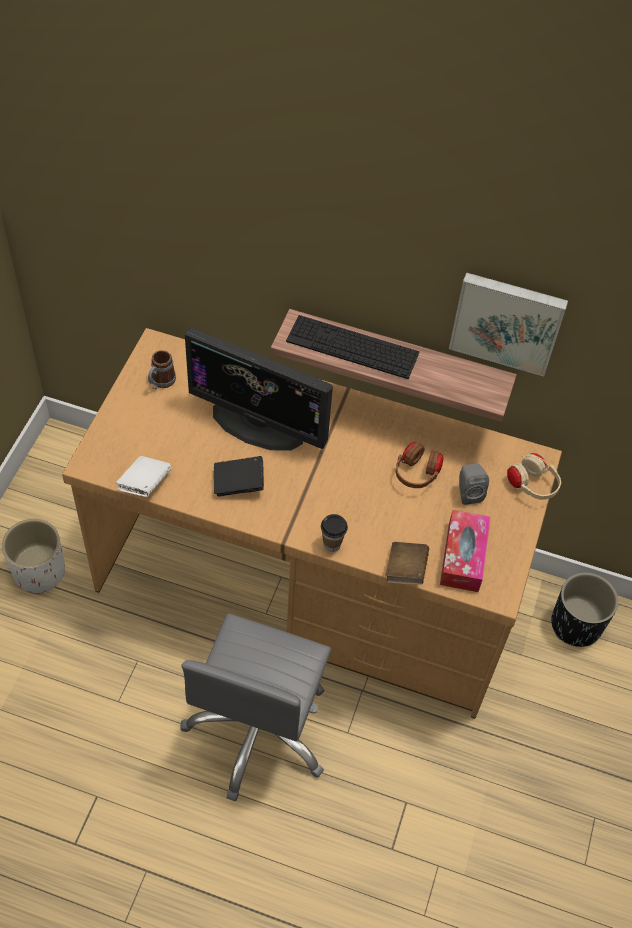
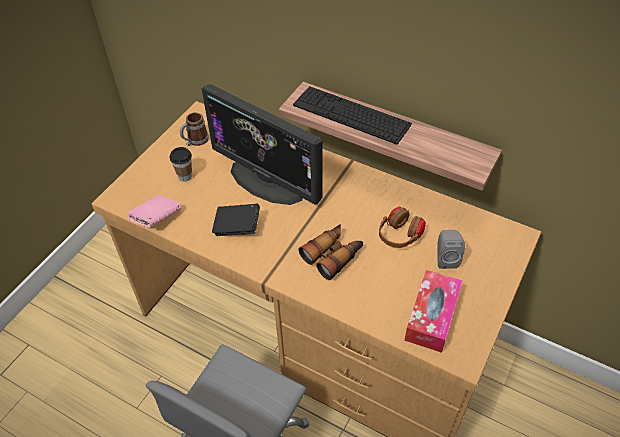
camera: 15 degrees right, 5 degrees down
(39, 572) = (105, 294): white planter -> none
(144, 484) = (156, 219): white book -> pink book
(332, 544) = (308, 289): cup -> cup (185, 176)
(350, 503) = (333, 255): none -> binoculars
(405, 570) = (373, 322): brown book -> none
(507, 321) = (495, 91): picture -> none
(531, 485) = (508, 258): beige headphones -> none
(576, 625) = (543, 398): black planter -> none

